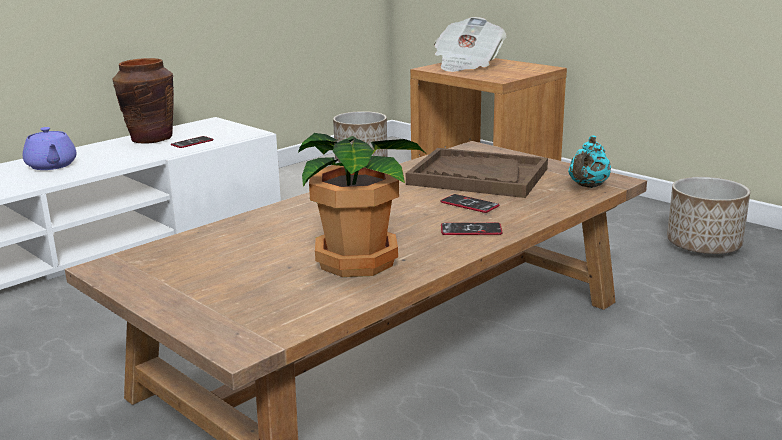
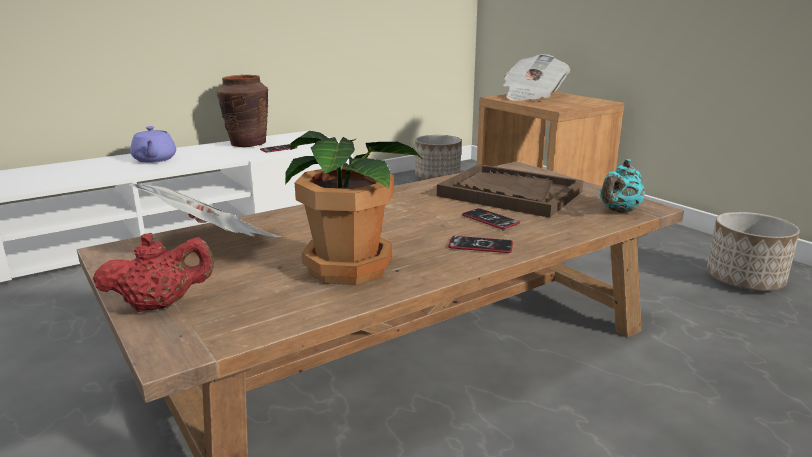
camera: 10 degrees right, 0 degrees up
(198, 311) = (161, 305): none -> red teapot
(207, 252) = (212, 245): none -> newspaper

